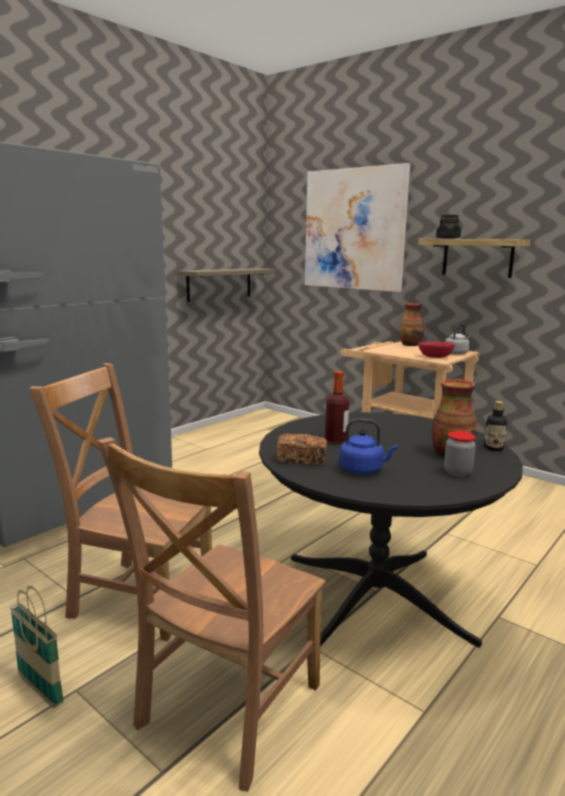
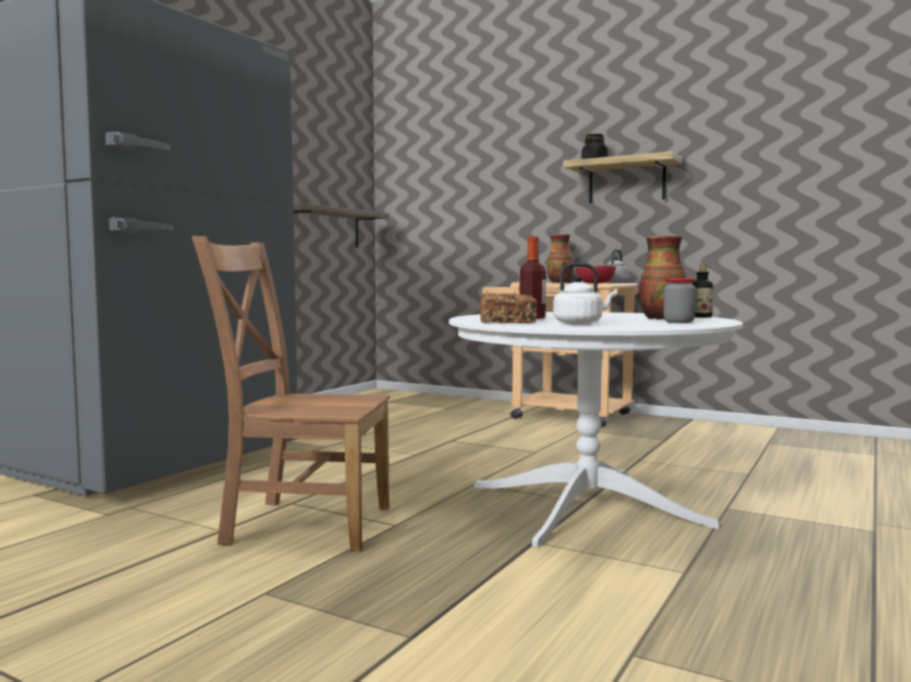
camera: 10 degrees left, 10 degrees down
(40, 690) = (218, 596): basket -> none
(225, 710) = (460, 590): brown chair -> none
(354, 229) = (483, 162): picture -> none
(363, 470) = (580, 323): blue kettle -> white kettle
(376, 597) = (587, 505): black dining table -> white dining table

